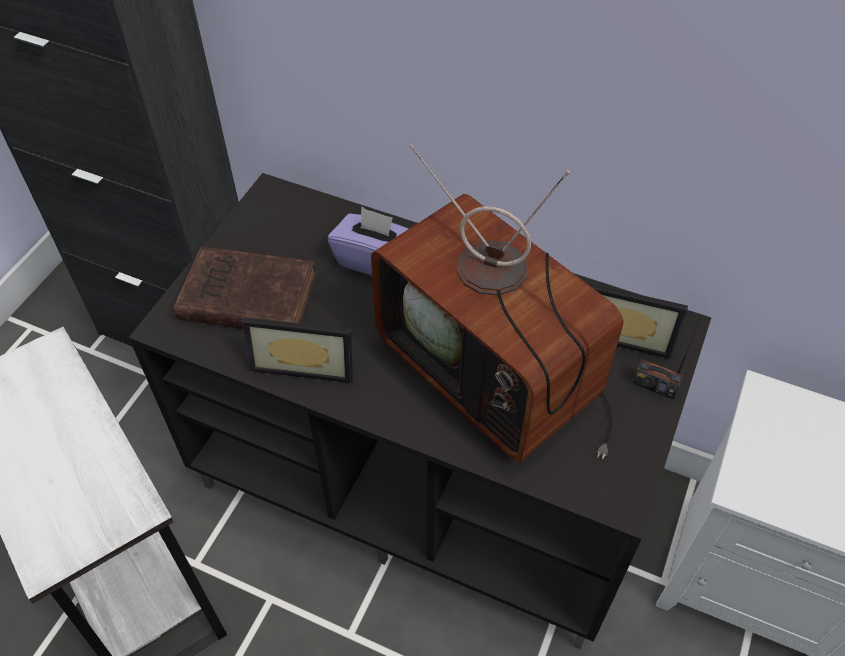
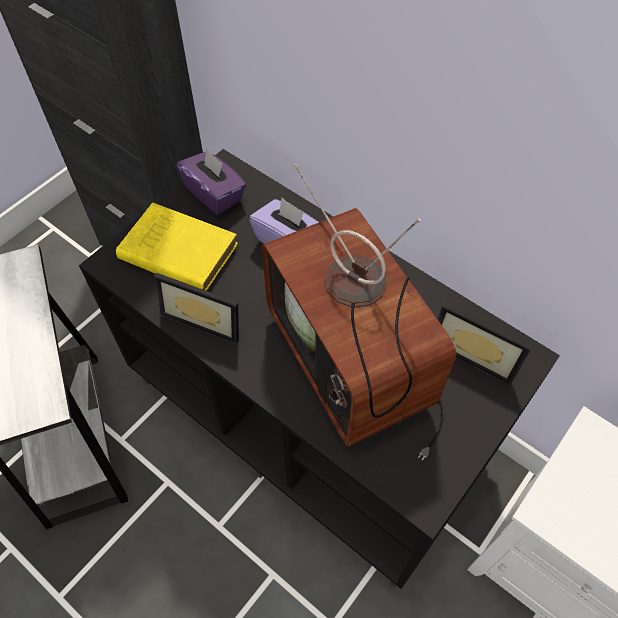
camera: 15 degrees right, 5 degrees up
(244, 296) = (176, 251): brown book -> yellow book
(270, 225) = (214, 194): none -> purple tissue box
(655, 385) = (489, 405): radio -> none

